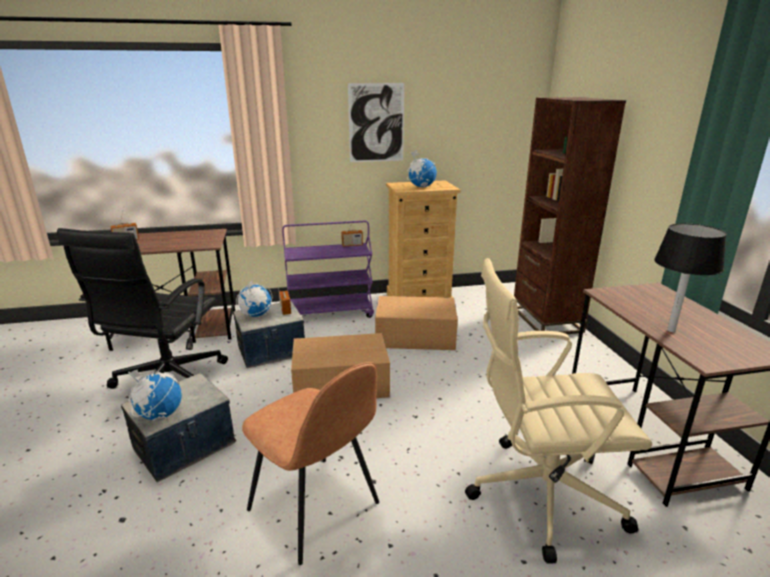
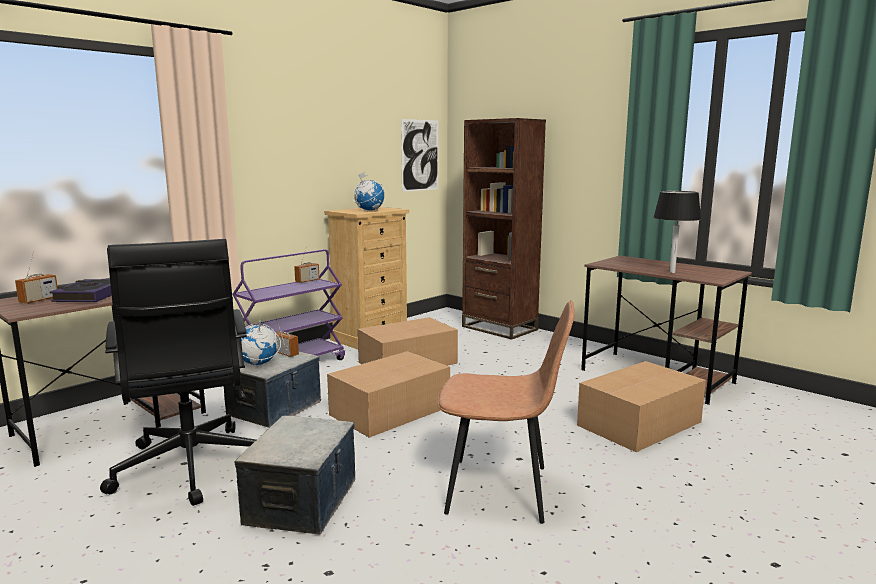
camera: 35 degrees left, 10 degrees down
(154, 242) = (90, 295): none -> book
(159, 415) = (302, 452): globe -> none
(376, 123) = (310, 146): picture -> picture (420, 155)
(540, 494) = (637, 423): beige office chair -> cardboard box

